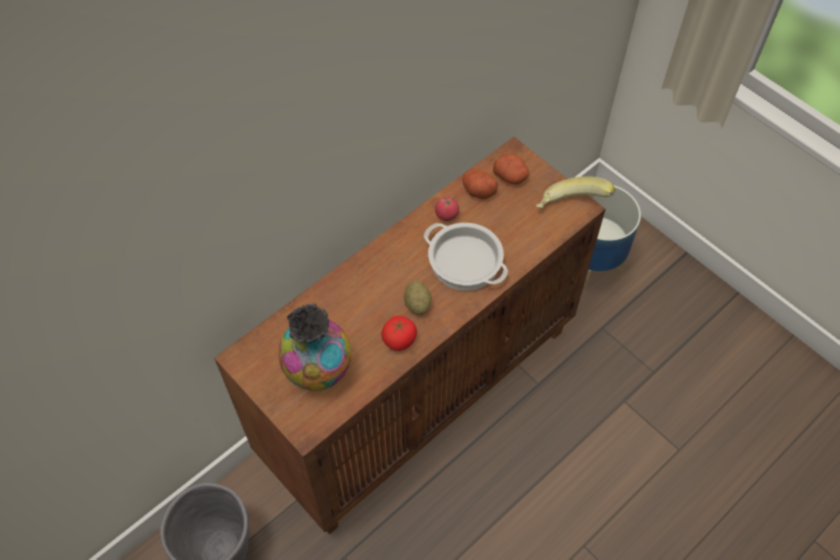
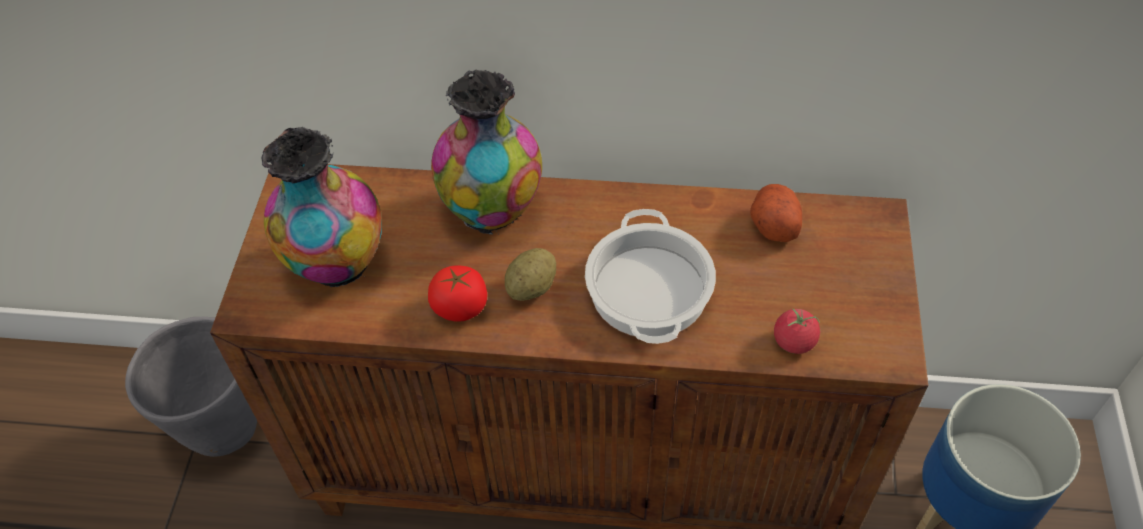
camera: 50 degrees right, 5 degrees down
(355, 286) = (493, 209): none -> vase
(446, 215) = (697, 220): tomato -> tomato (794, 341)
(511, 176) = (840, 241): potato -> none
(571, 208) = (876, 343): banana -> none

